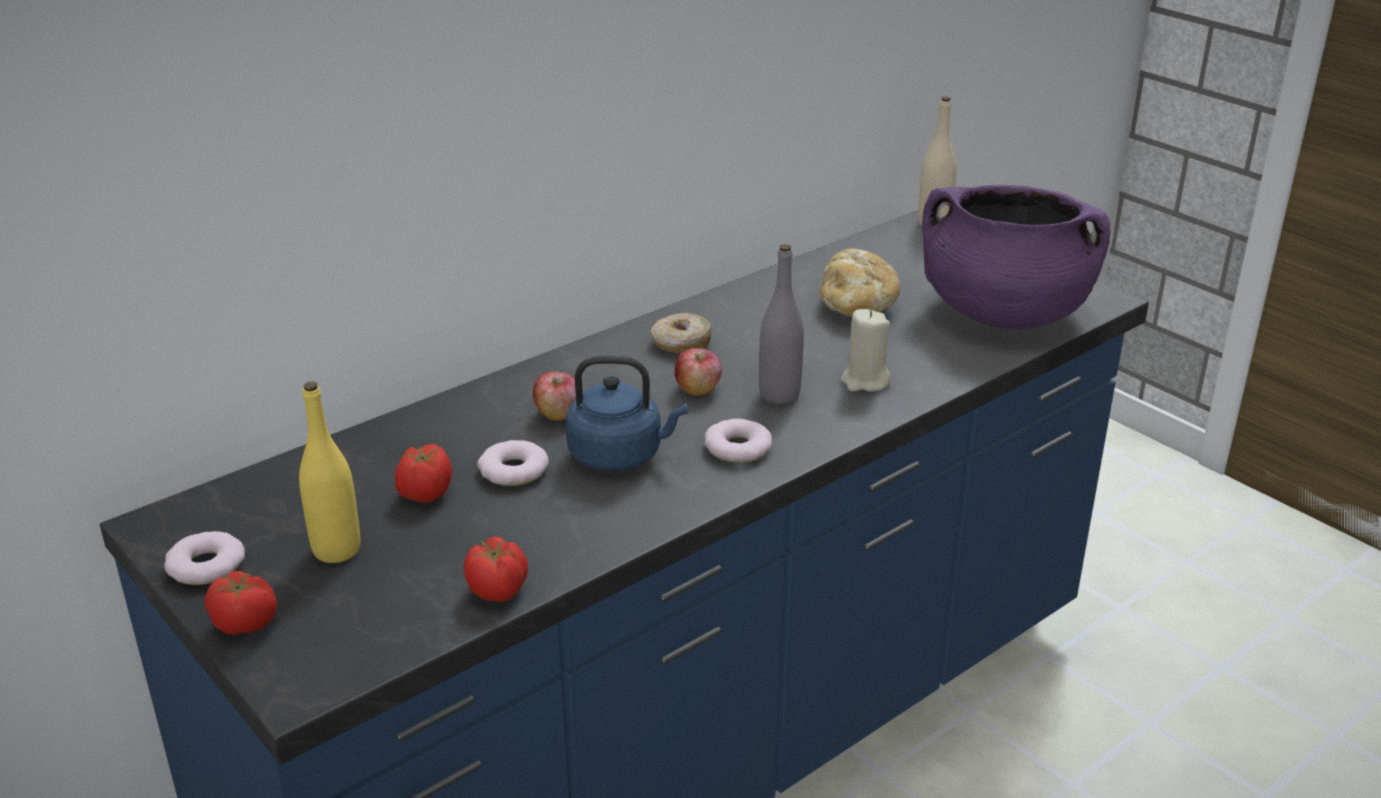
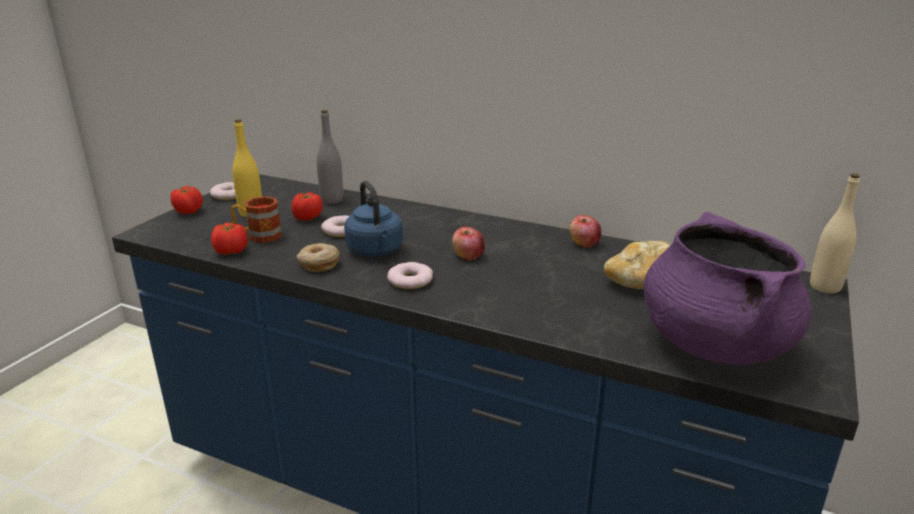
camera: 65 degrees right, 5 degrees down
(455, 555) = (258, 236): none -> mug
(558, 414) = (405, 228): apple -> apple (584, 243)
(681, 343) = (517, 240): donut -> donut (318, 263)
(779, 394) = (486, 280): grey bottle -> grey bottle (332, 200)
(865, 381) = (535, 305): beige candle -> none

